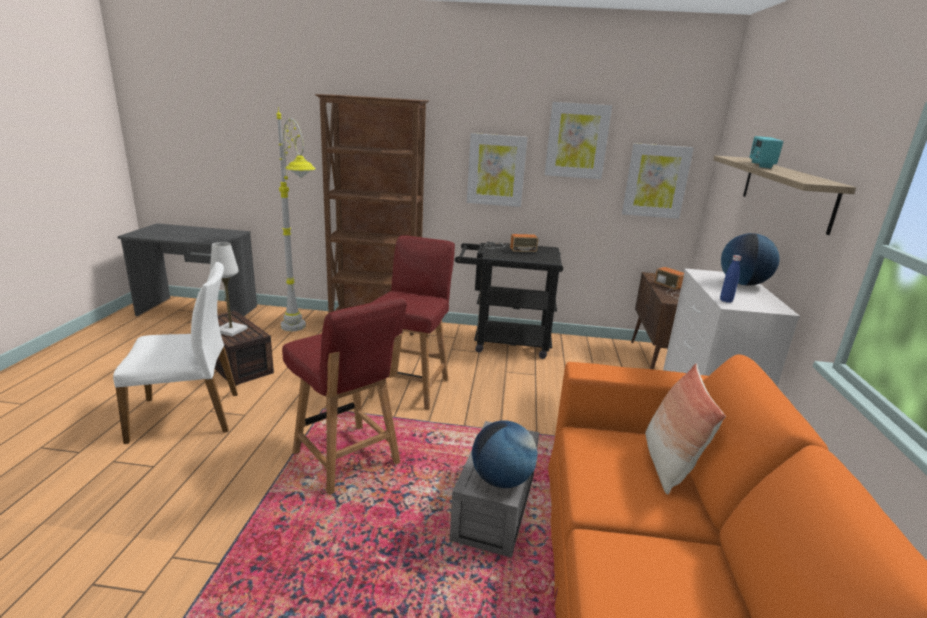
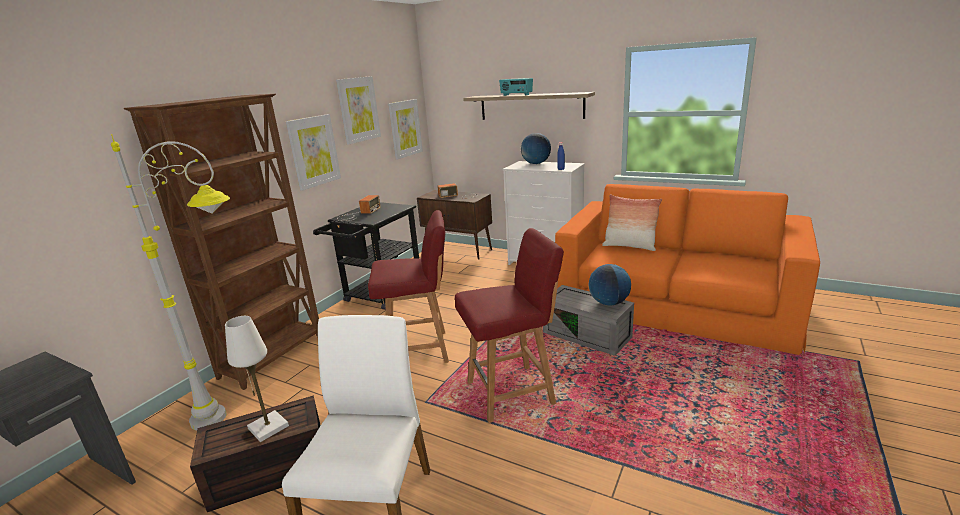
camera: 65 degrees left, 0 degrees up
(410, 387) = (420, 349): red chair -> red chair turned 135 degrees clockwise

